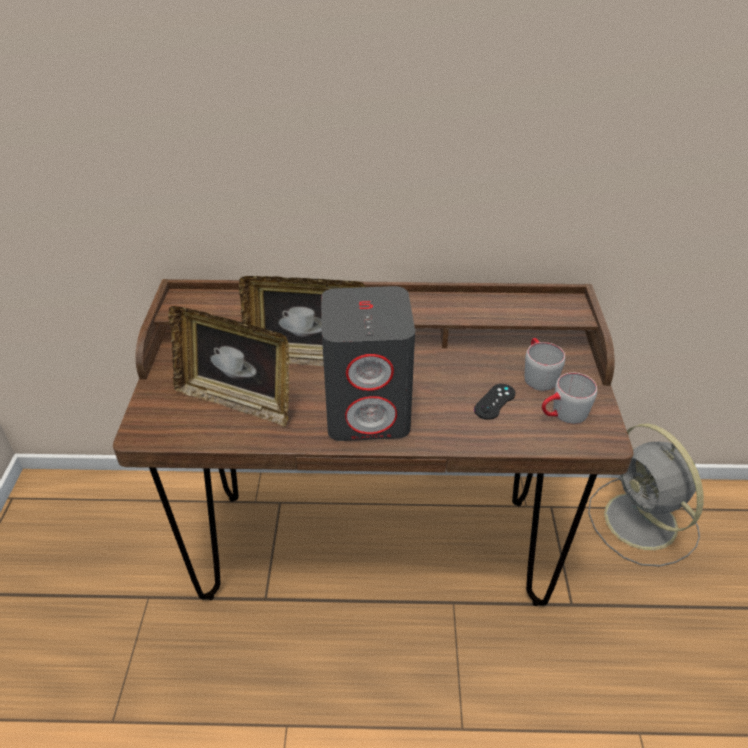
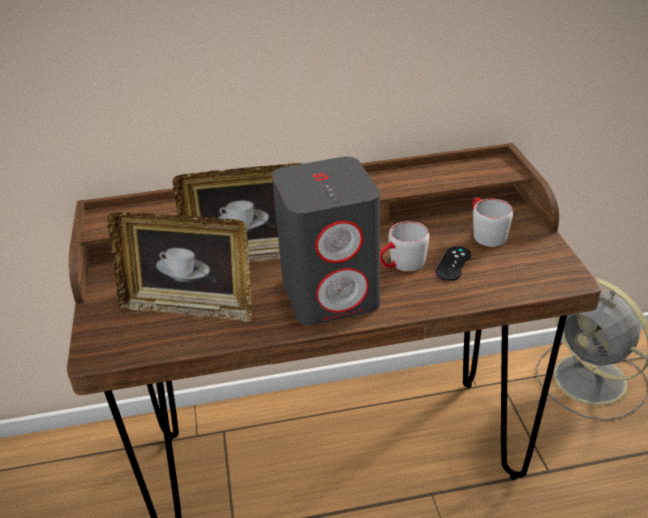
camera: 10 degrees left, 5 degrees down
(563, 415) = (523, 264): grey mug -> grey mug (401, 265)

